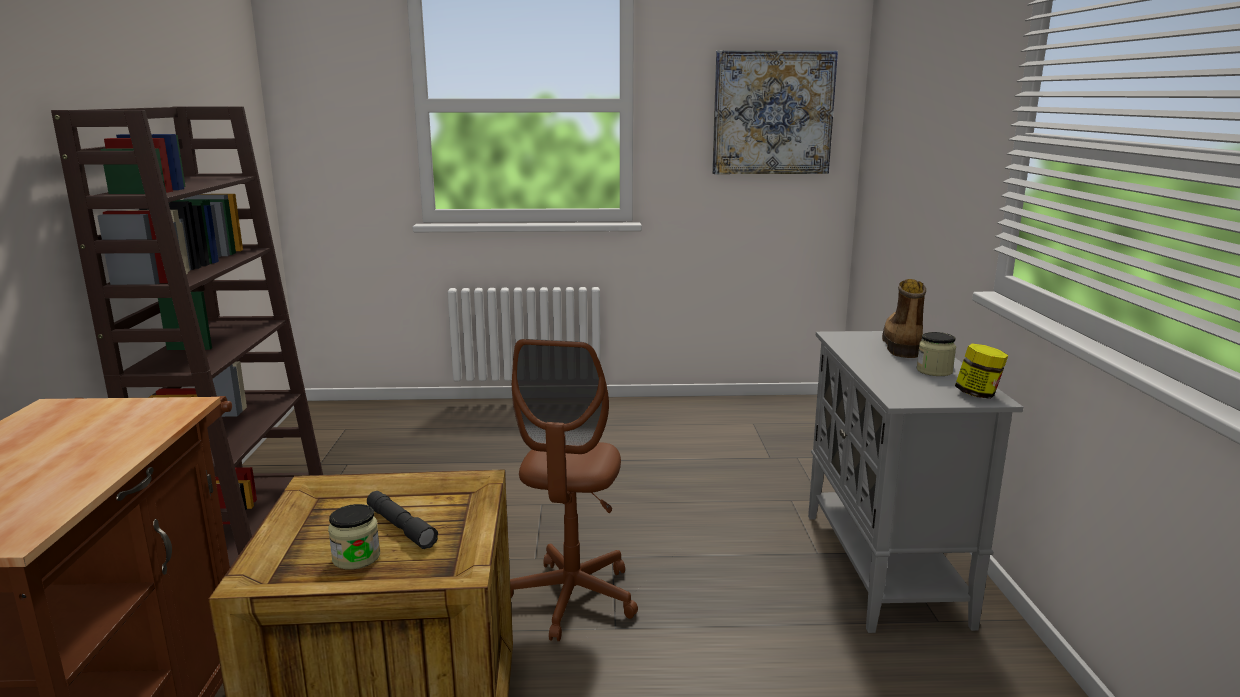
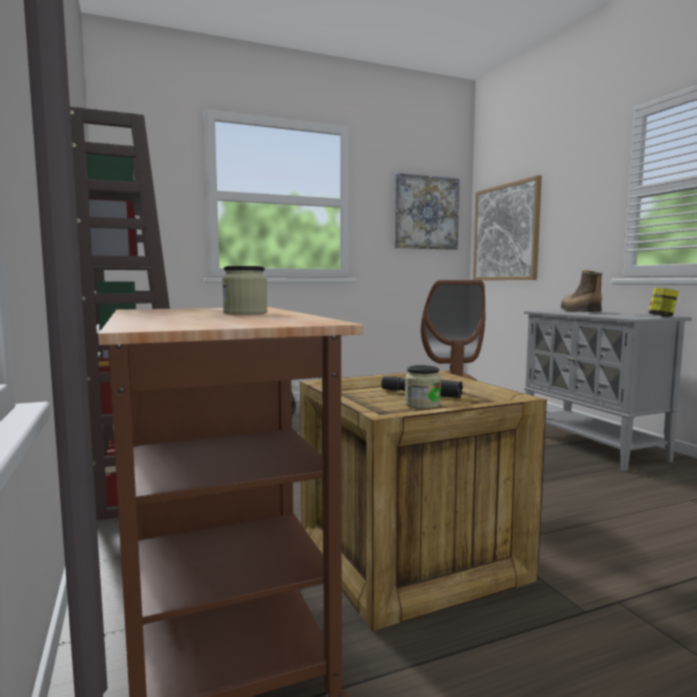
camera: 20 degrees left, 10 degrees down
(891, 158) = (506, 232): none -> picture
(934, 371) = (620, 314): jar -> jar (245, 313)

